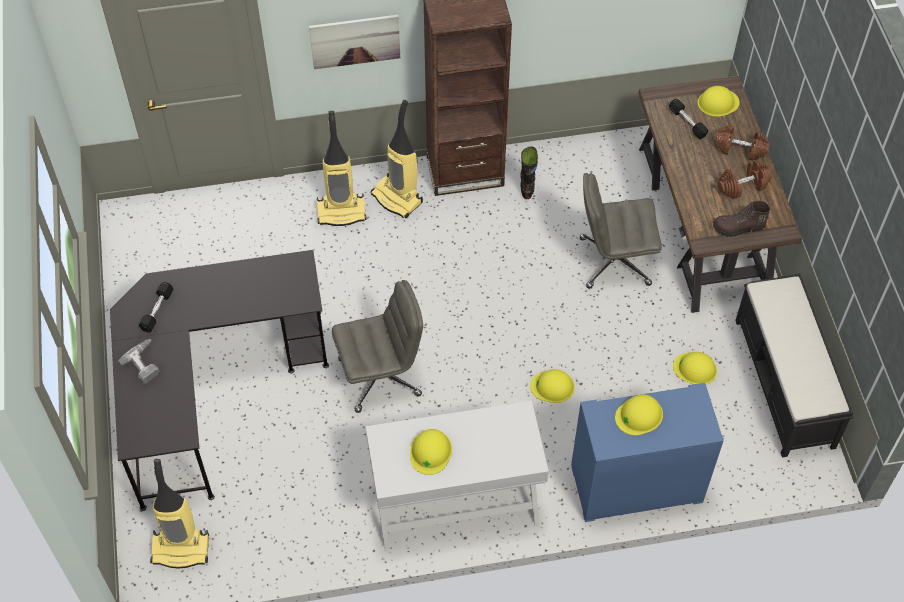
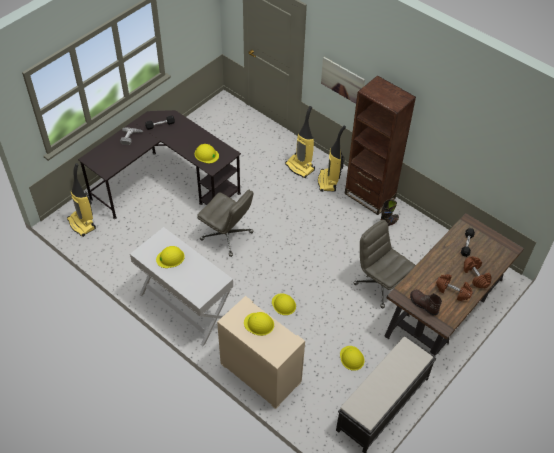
camera: 50 degrees right, 5 degrees down
(636, 485) = (260, 373): blue dresser -> beige dresser
(718, 102) = (495, 249): yellow hard hat -> yellow hard hat (206, 154)

